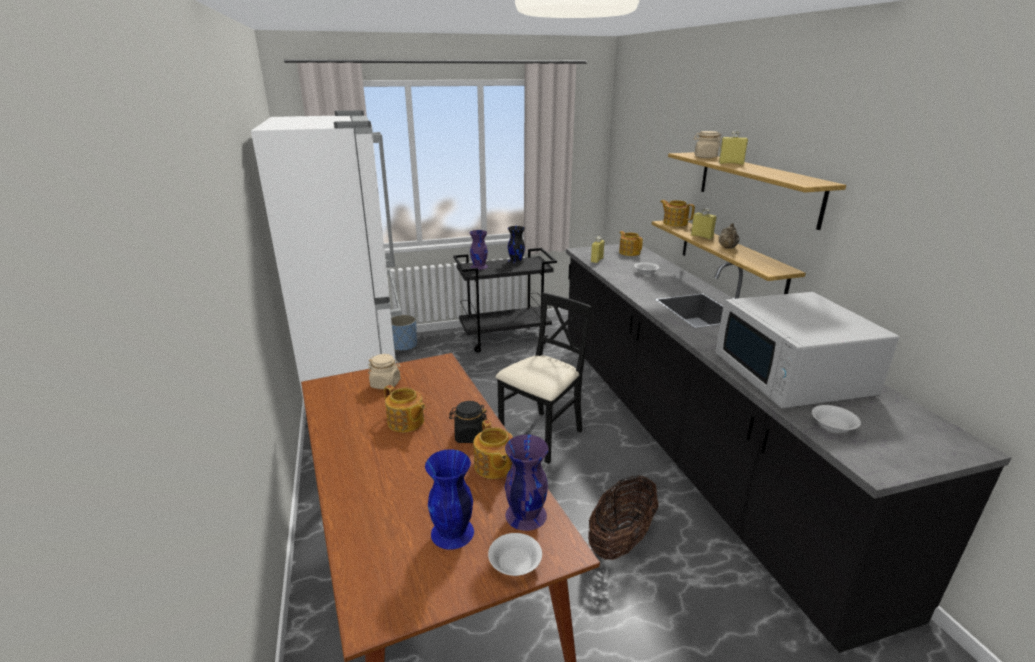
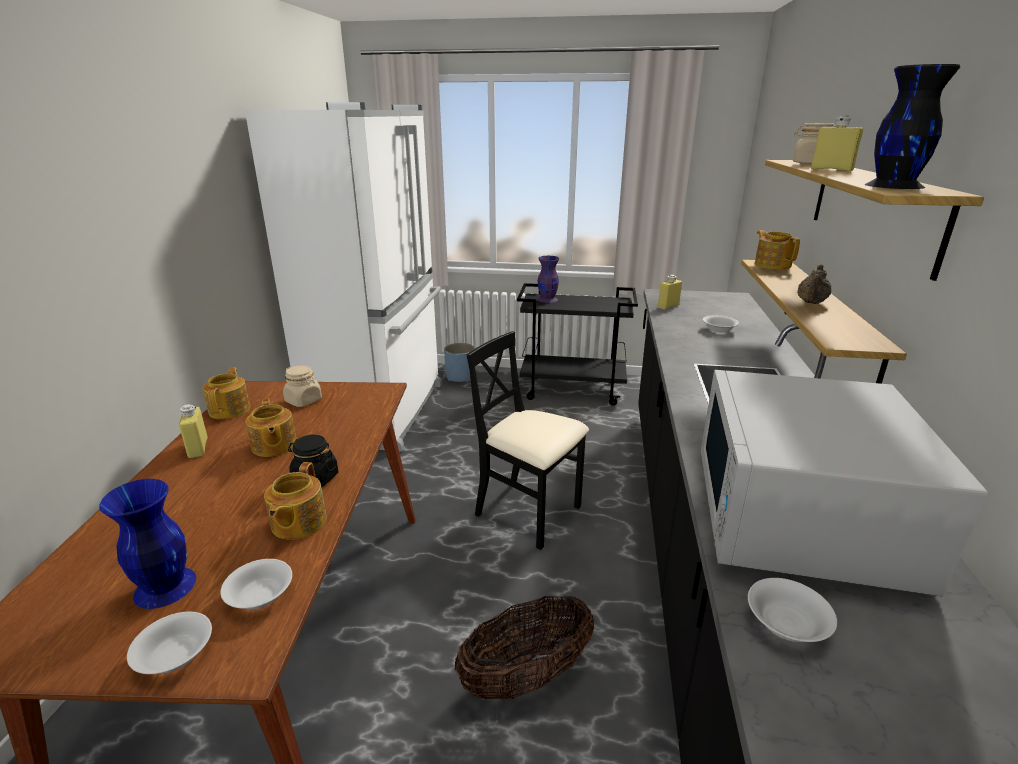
camera: 25 degrees right, 0 degrees up
(516, 261) = (595, 299): black vase -> black vase (894, 185)
(525, 514) = (259, 595): purple vase -> white bowl
(541, 436) = (528, 512): black chair -> black chair turned 120 degrees counterclockwise
(629, 252) = (724, 303): teapot -> teapot (230, 409)
(701, 236) = (789, 284): yellow bottle -> yellow bottle (198, 448)

